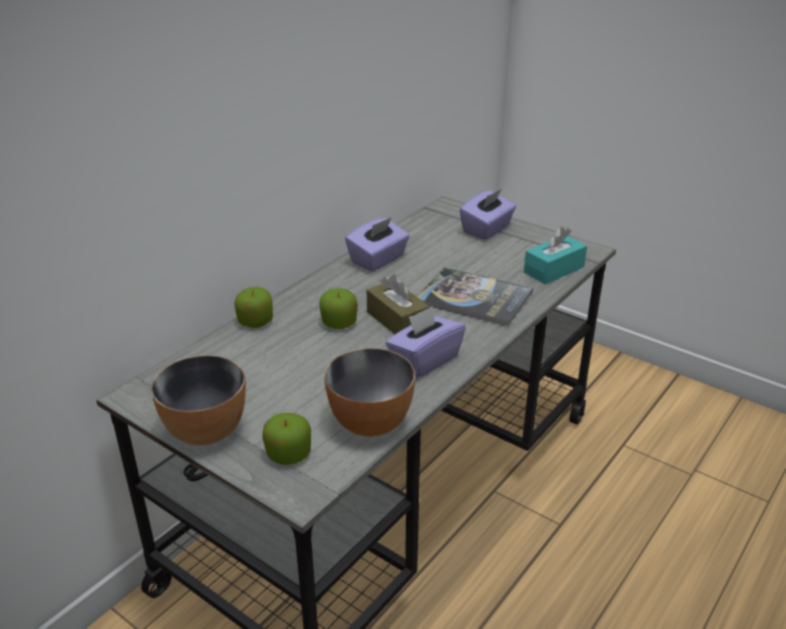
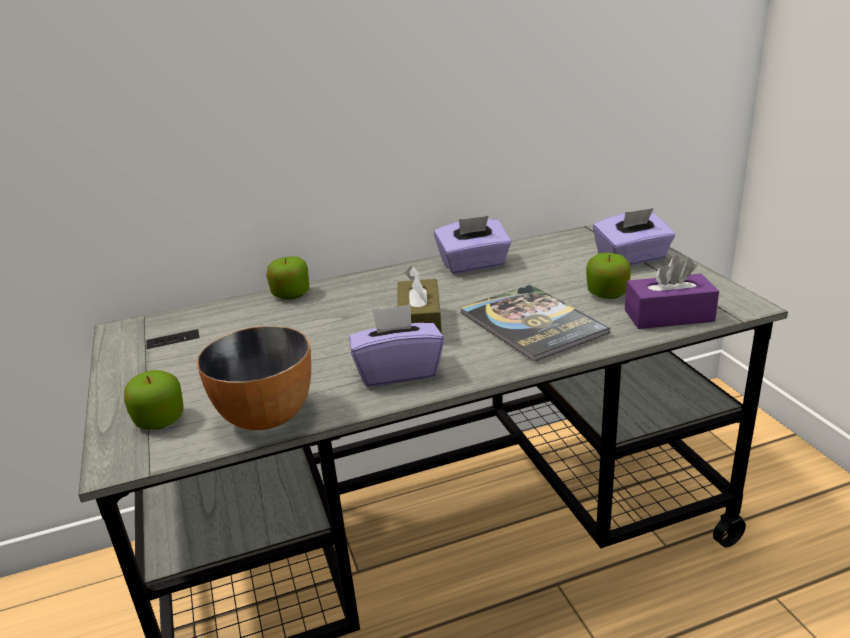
camera: 35 degrees right, 5 degrees down
(206, 431) = (129, 375): bowl -> none
(339, 323) = (361, 314): apple -> apple (607, 293)
(554, 270) = (668, 316): turquoise tissue box -> purple tissue box

